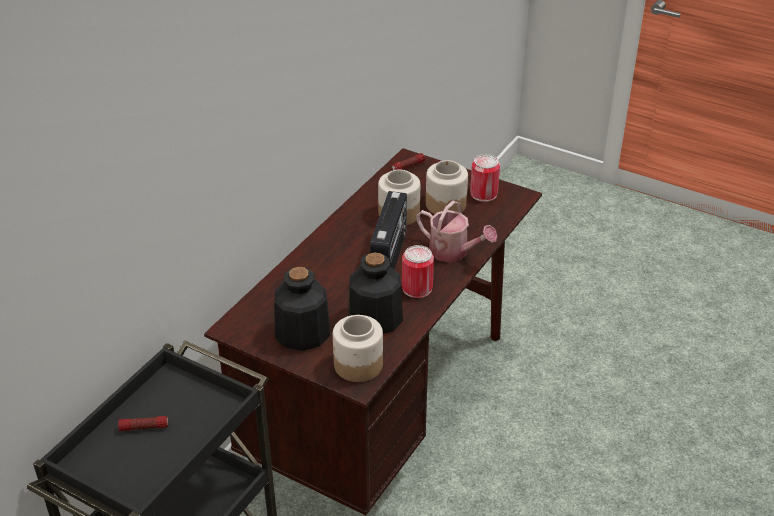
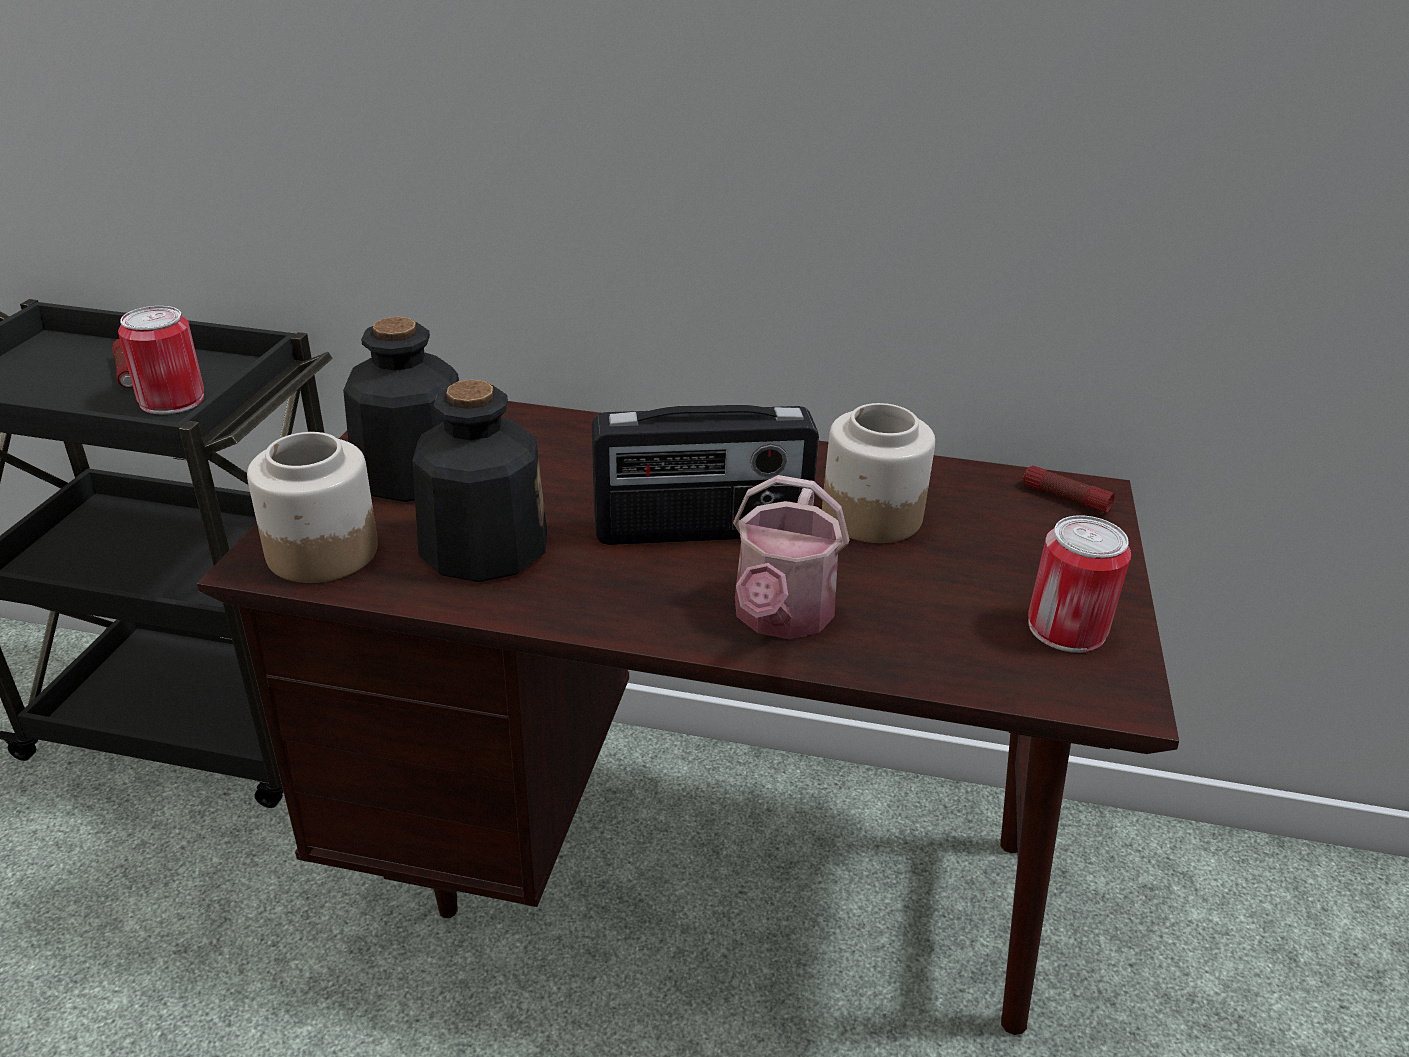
camera: 70 degrees right, 5 degrees down
(417, 288) = (611, 585): can -> can (172, 400)
(445, 204) = (965, 574): jar -> none

